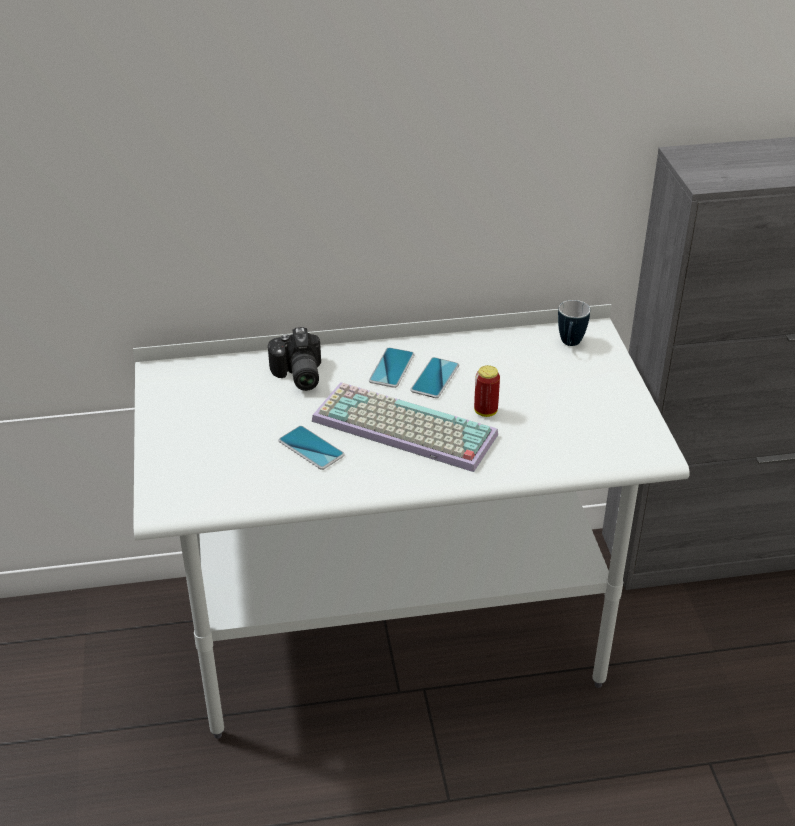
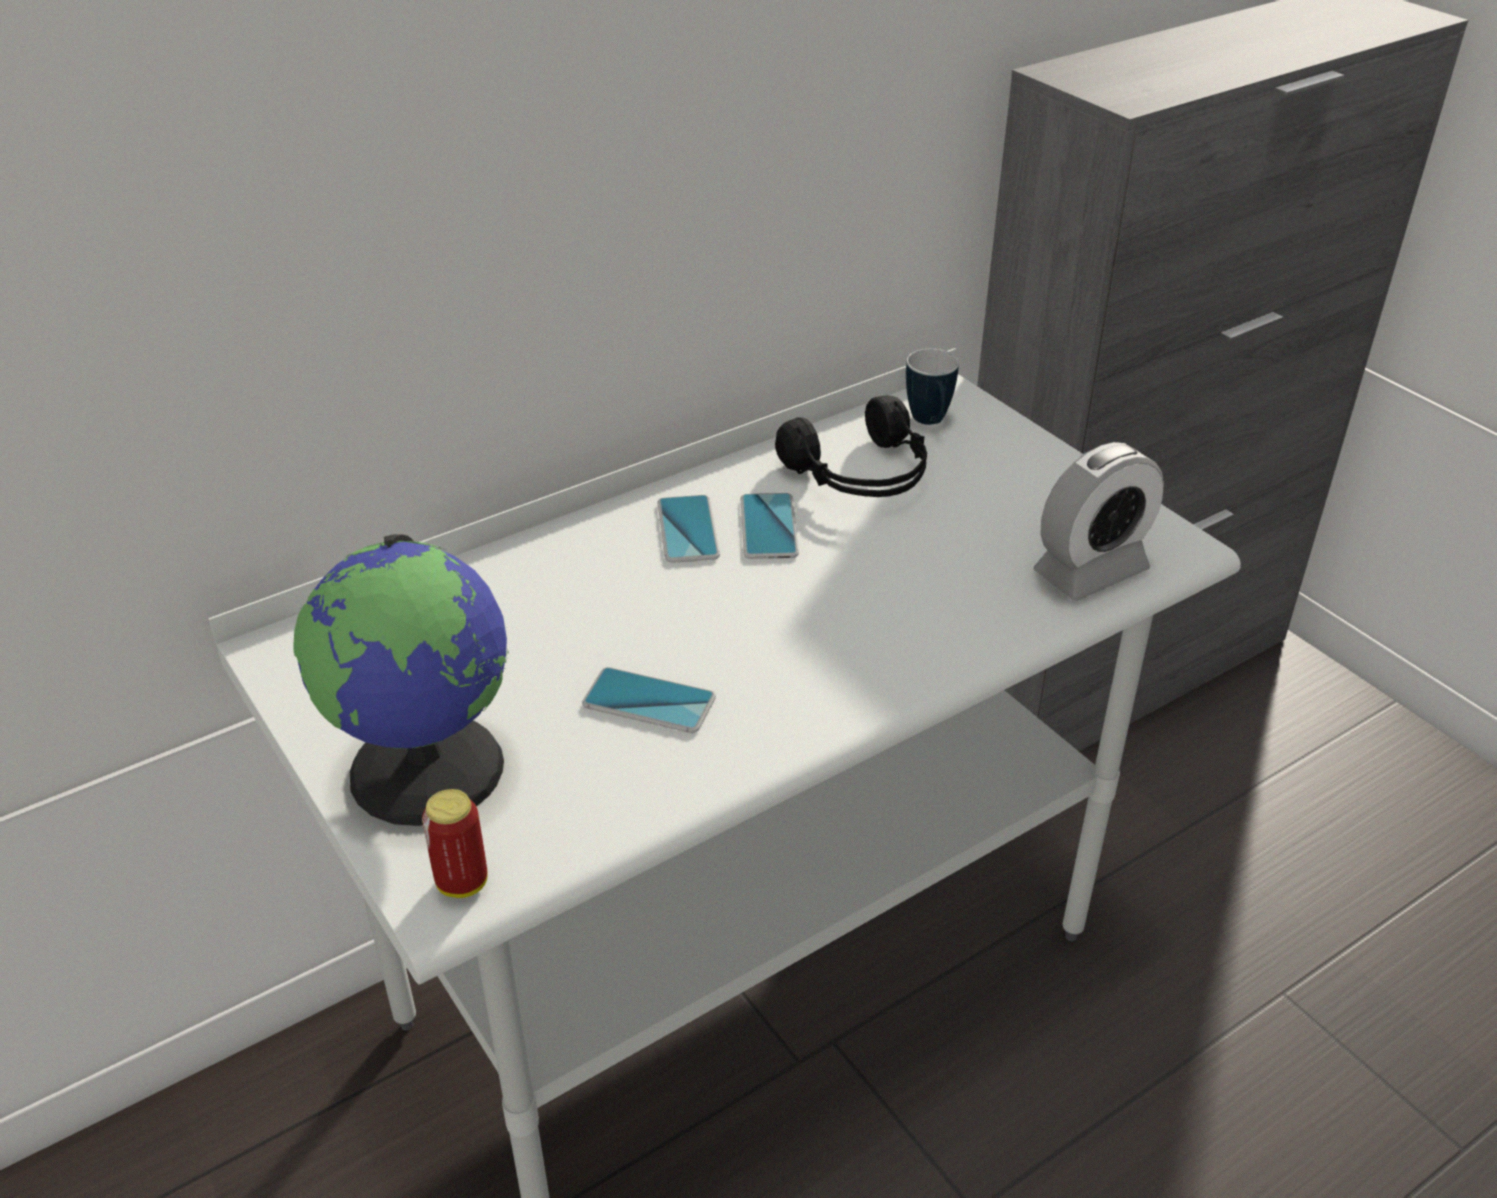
camera: 25 degrees left, 0 degrees up
(192, 448) = (430, 768): none -> globe
(297, 376) = (537, 585): camera -> none
(400, 429) = (775, 623): keyboard -> none
(485, 411) = (886, 556): can -> can (462, 883)
(507, 364) = (862, 475): none -> black headphones
(592, 452) = (1090, 571): none -> alarm clock

